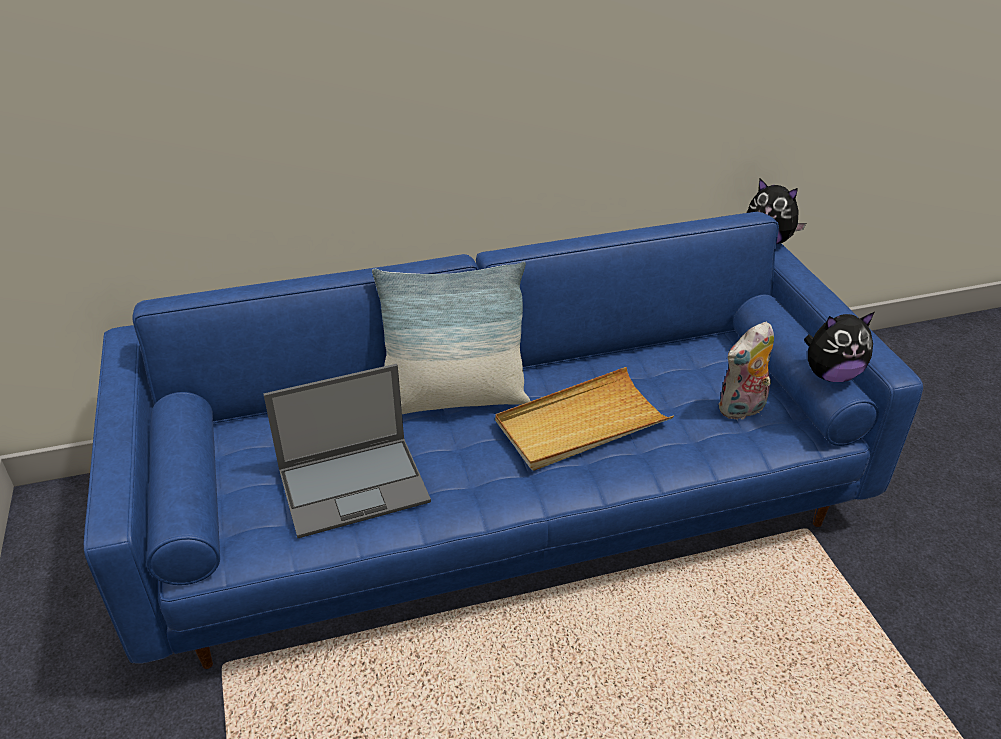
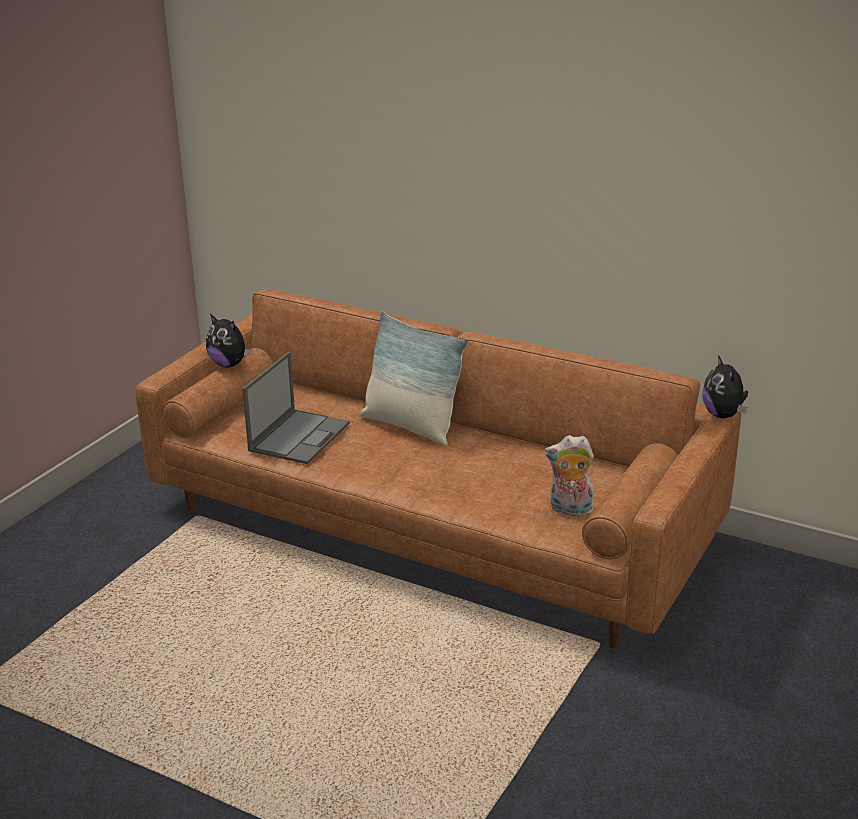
camera: 45 degrees right, 10 degrees down
(355, 485) = (299, 436): laptop -> laptop turned 90 degrees counterclockwise
(500, 500) = (430, 526): blue sofa -> brown sofa
(581, 424) = (457, 468): beige tray -> none
(830, 375) = (615, 498): plush toy -> plush toy (229, 364)

